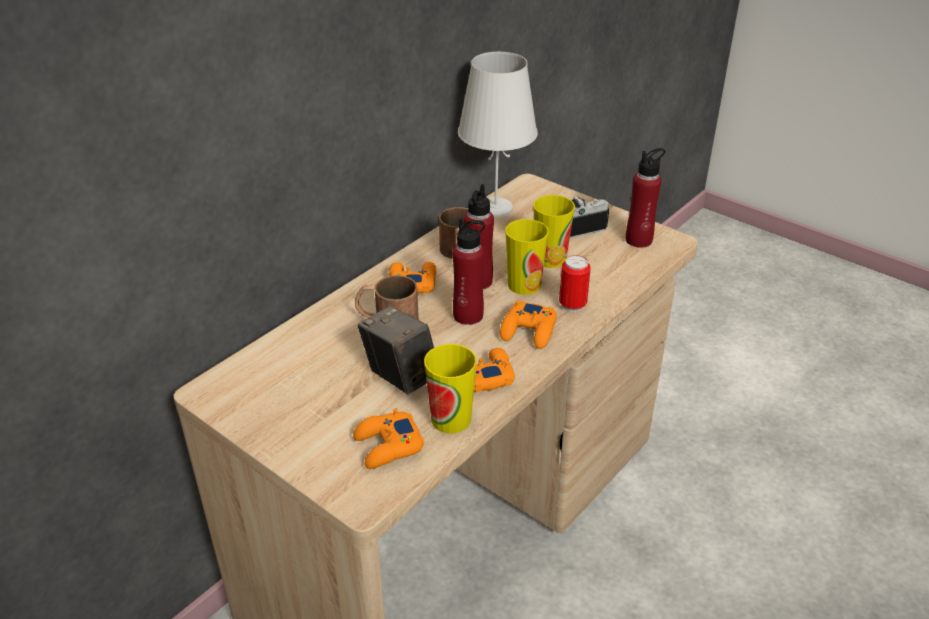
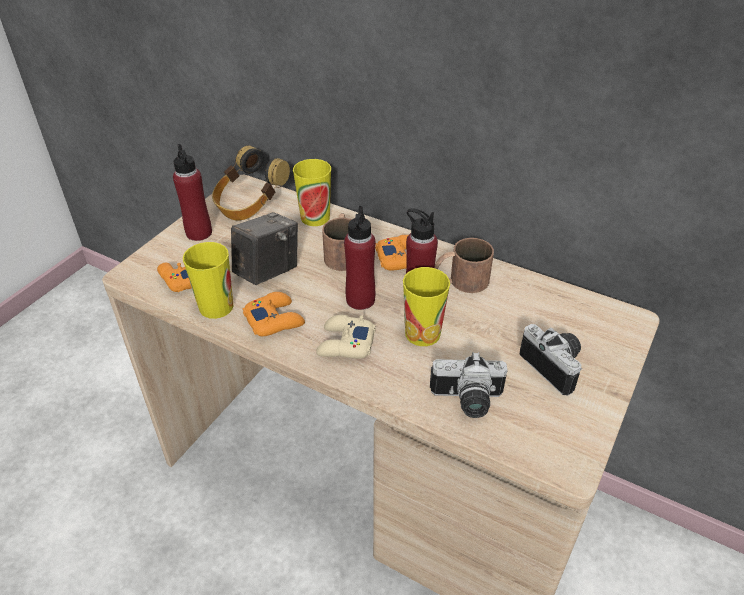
camera: 80 degrees right, 5 degrees up
(256, 386) = (250, 204): none -> headphones
(496, 207) = (563, 298): white table lamp -> none
(529, 331) = (345, 344): orange game controller -> beige game controller
(550, 259) = (479, 350): cup -> cup (315, 217)
(572, 305) = (397, 374): can -> none
(608, 274) = (467, 401): none -> camera
(639, 240) = (555, 430): red bottle -> red bottle (199, 233)

